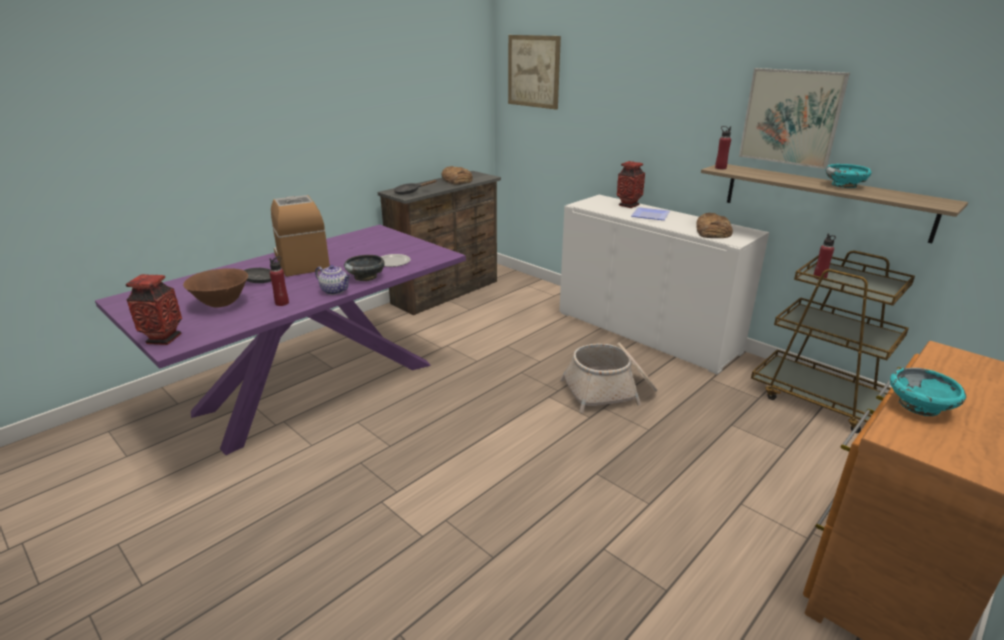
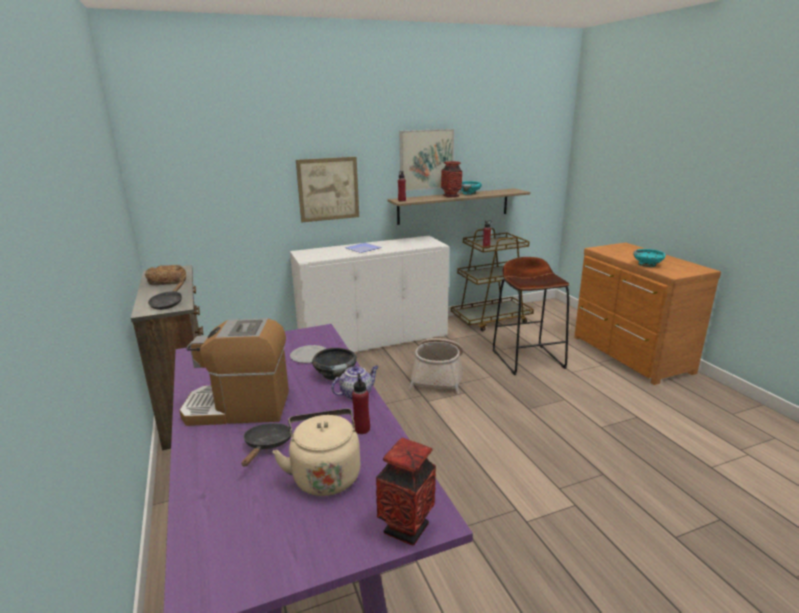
camera: 65 degrees left, 5 degrees down
(222, 304) = (325, 475): brown bowl -> beige kettle
(533, 71) = (184, 153): picture -> picture (328, 189)
(628, 205) = (331, 249): vase -> vase (451, 196)
(712, 232) = (414, 244): bread -> none
(733, 453) = (528, 359): none -> brown stool

